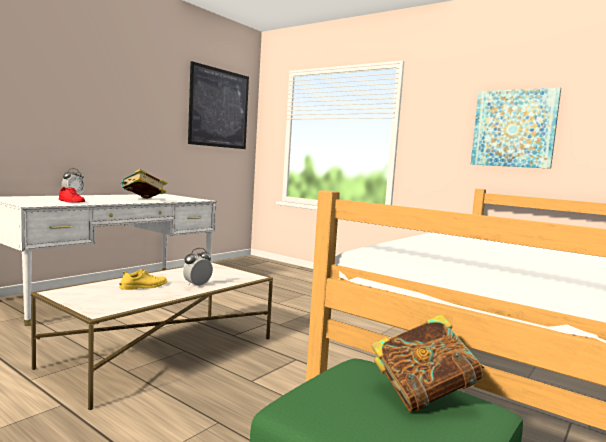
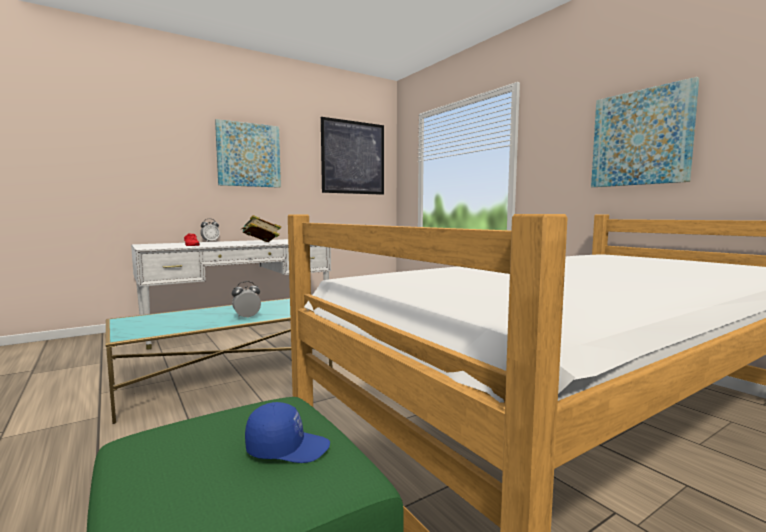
camera: 20 degrees right, 0 degrees up
(116, 97) = (248, 155): none -> picture
(144, 286) = (199, 317): yellow shoe -> none
(164, 352) = (225, 379): white coffee table -> turquoise coffee table
(423, 396) = (288, 448): book -> blue cap

